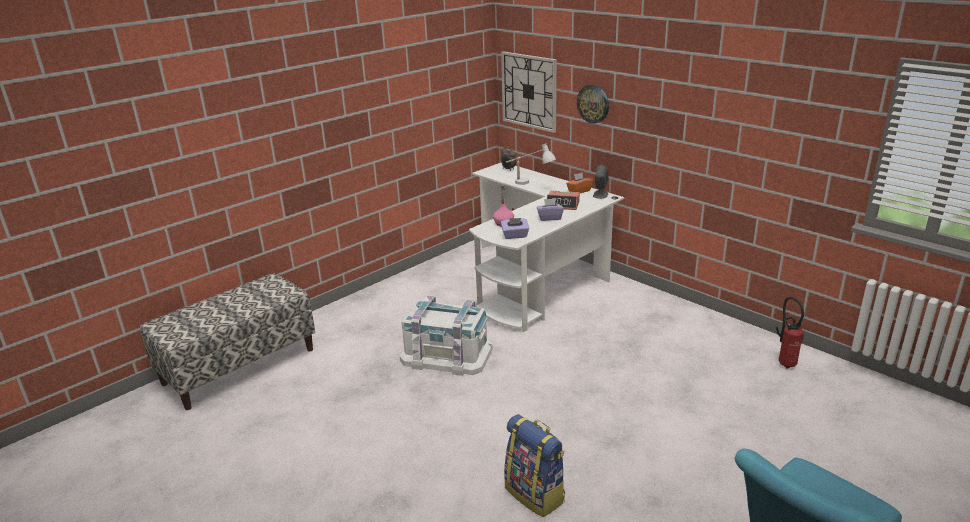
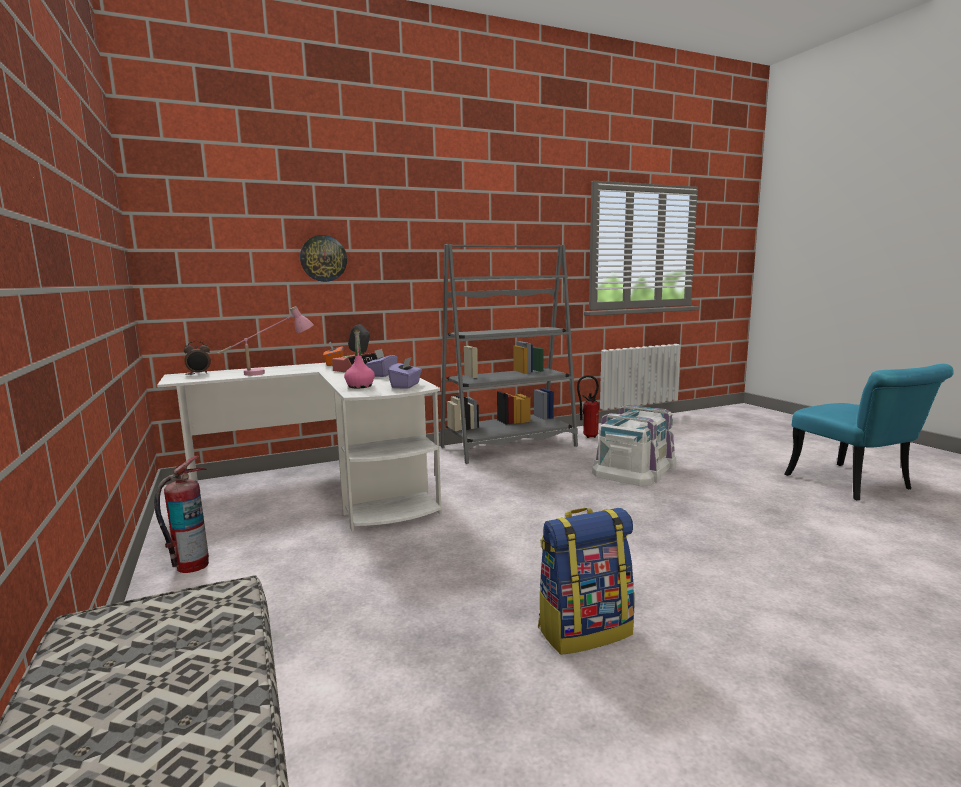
camera: 70 degrees left, 15 degrees down
(415, 282) = (191, 565): none -> fire extinguisher
(447, 354) = (442, 571): white storage box -> white storage box (634, 468)
(529, 91) = (210, 258): wall clock -> none
(529, 184) = (270, 372): white table lamp -> pink table lamp
(536, 494) = (772, 563): backpack -> backpack (584, 630)
(697, 325) = (509, 447): none -> grey bookcase

